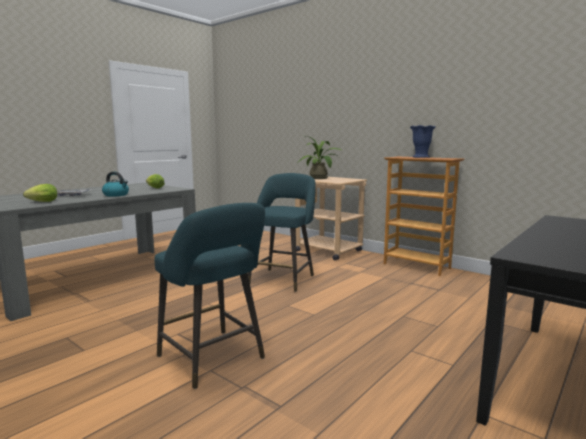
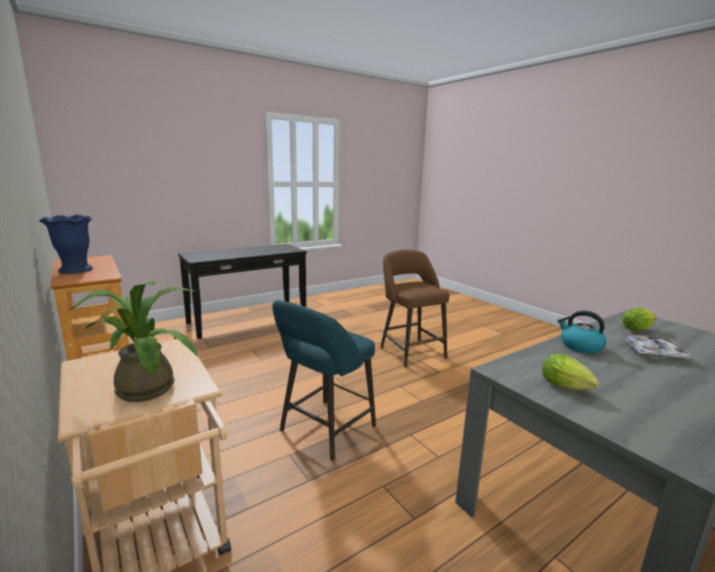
camera: 165 degrees left, 5 degrees up
(214, 360) = (410, 351): turquoise stool -> brown stool

